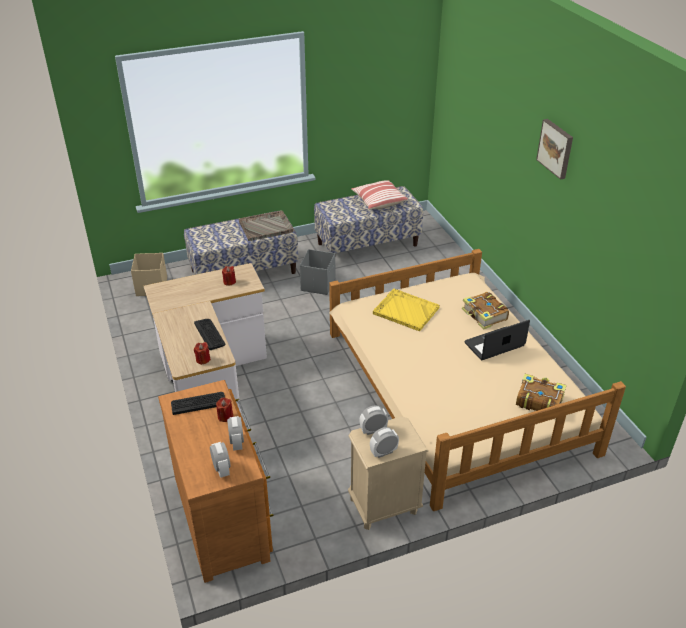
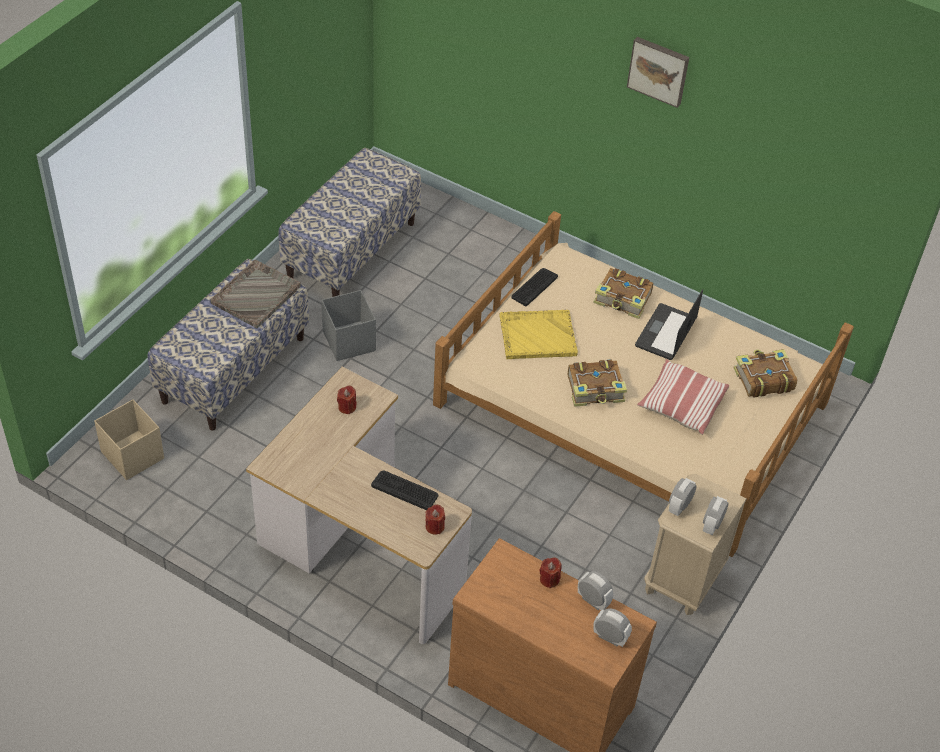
camera: 40 degrees left, 10 degrees up
(198, 403) = (505, 581): keyboard -> keyboard (534, 287)
(378, 201) = (358, 187): pillow -> pillow (681, 405)
(411, 354) = (596, 390): none -> book

